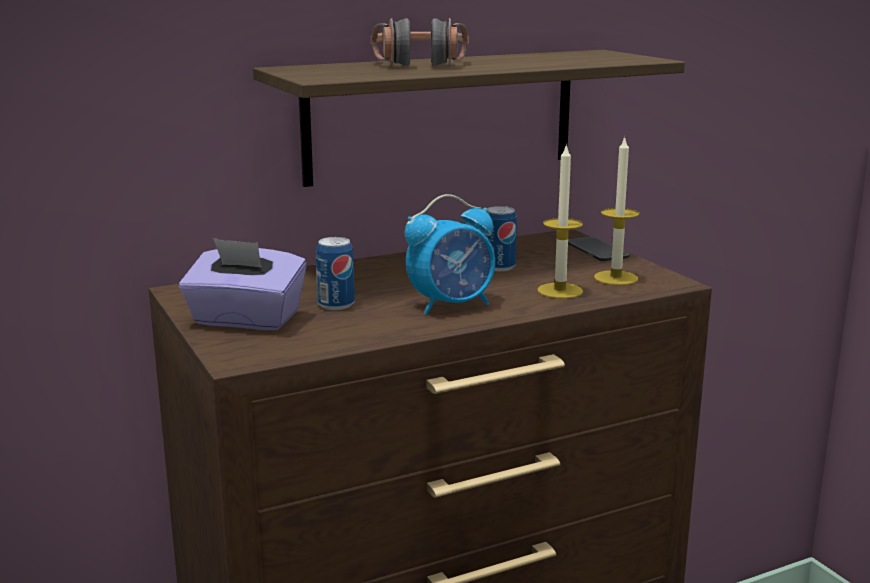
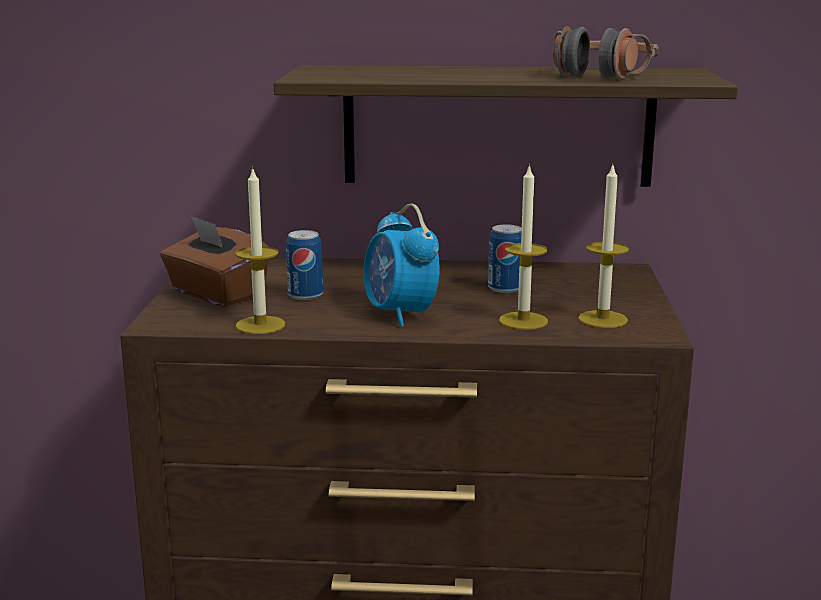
camera: 30 degrees right, 0 degrees up
(245, 320) = (216, 294): purple tissue box -> brown tissue box
(342, 340) = (260, 325): none -> candle
(419, 63) = (449, 70): headphones -> headphones (601, 74)
(452, 305) = (400, 314): alarm clock -> alarm clock turned 60 degrees clockwise
(597, 251) = (633, 290): phone -> none

